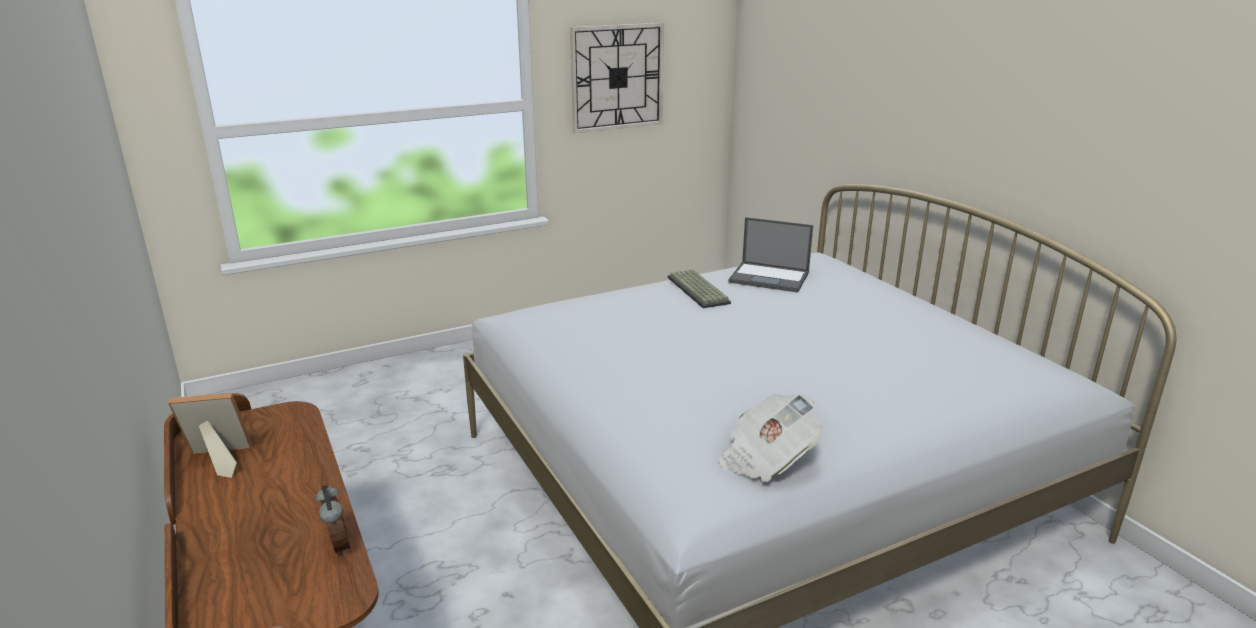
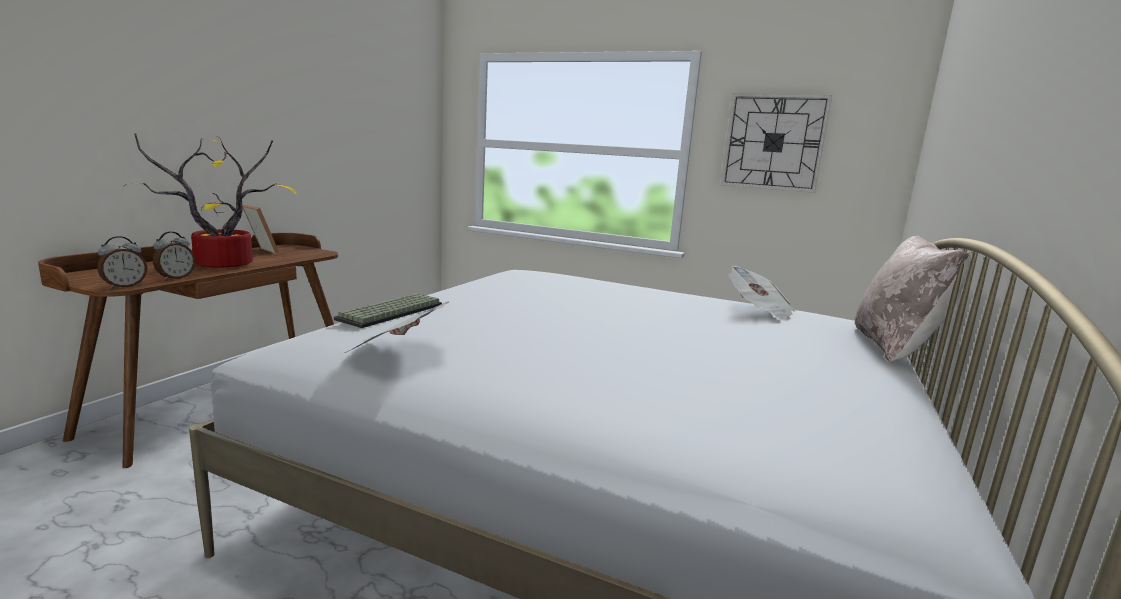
camera: 50 degrees right, 10 degrees down
(281, 496) = (227, 264): none -> potted plant
(351, 591) = (124, 286): none -> alarm clock
(699, 290) = (672, 296): keyboard -> keyboard (391, 312)
(770, 277) = (759, 311): laptop -> newspaper
(873, 274) = (895, 347): none -> beige pillow

